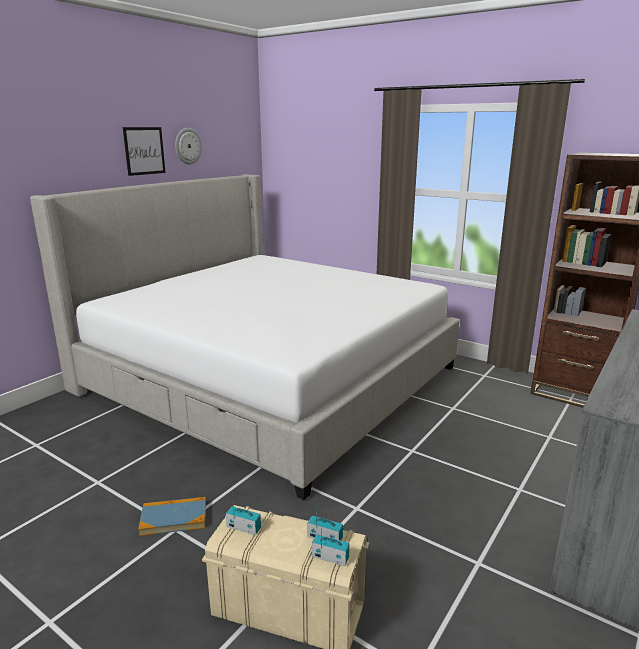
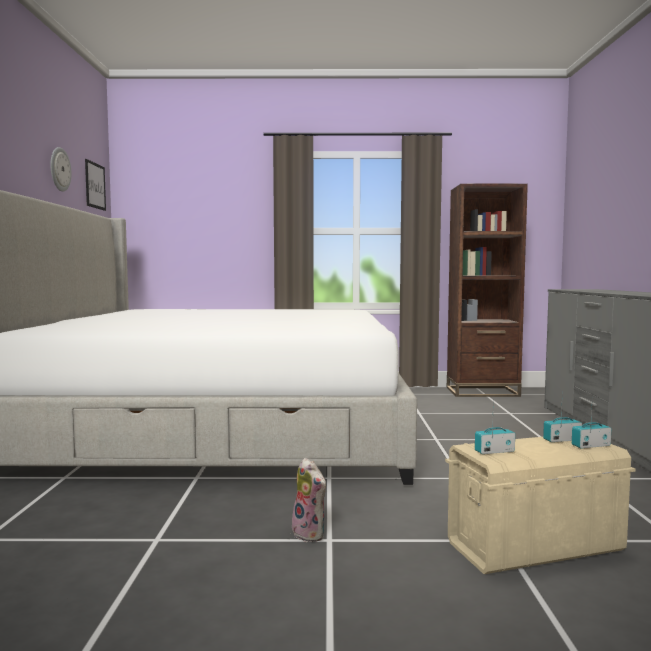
camera: 35 degrees left, 15 degrees down
(144, 151) = (25, 160): picture -> picture (95, 185)
(174, 518) = (311, 534): book -> plush toy

